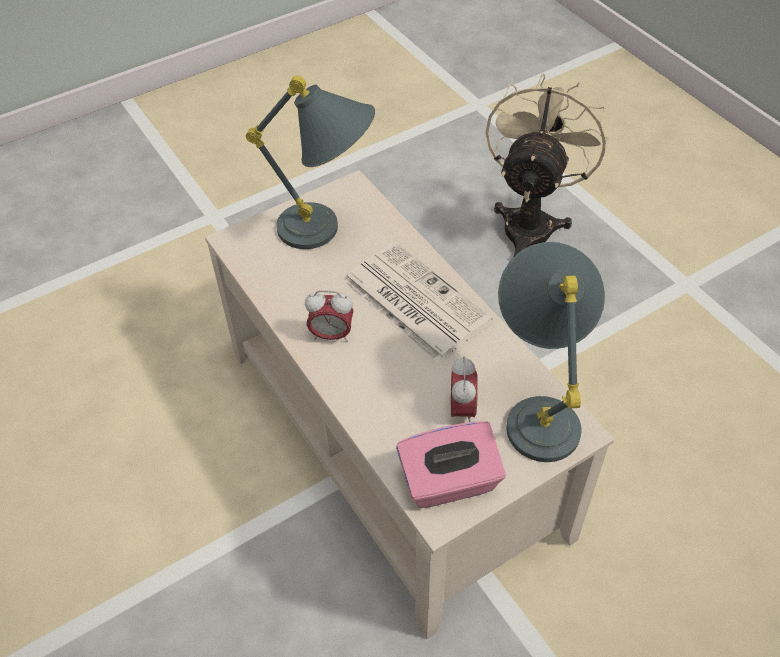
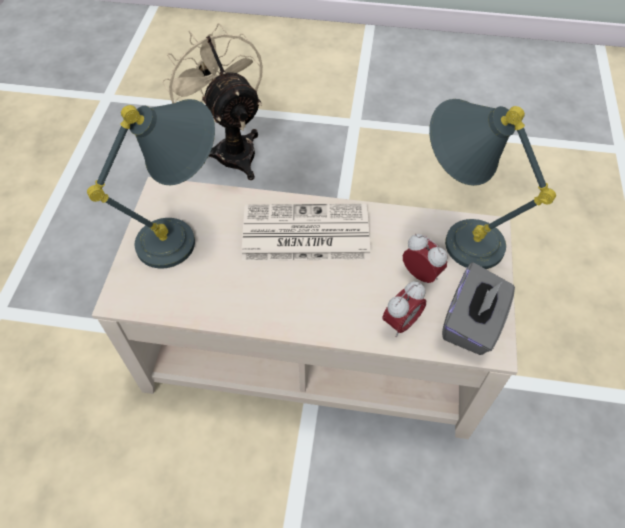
camera: 50 degrees left, 5 degrees up
(331, 335) = (283, 301): alarm clock -> alarm clock (401, 323)
(449, 482) = (472, 323): pink tissue box -> grey tissue box

